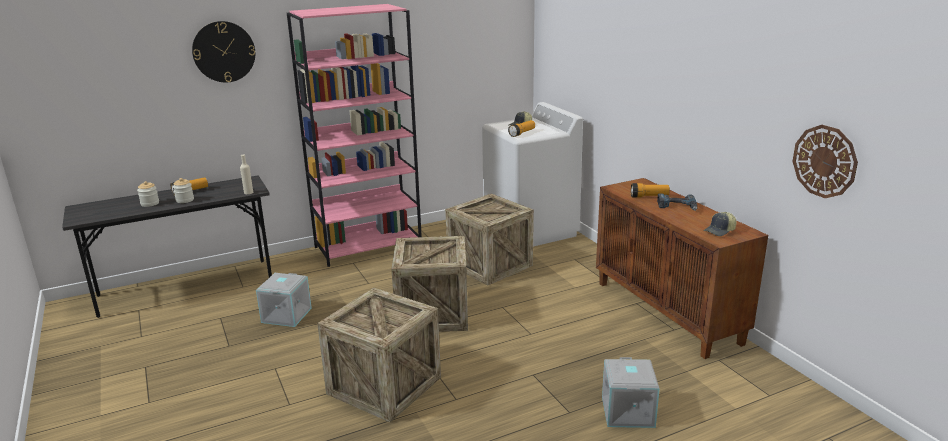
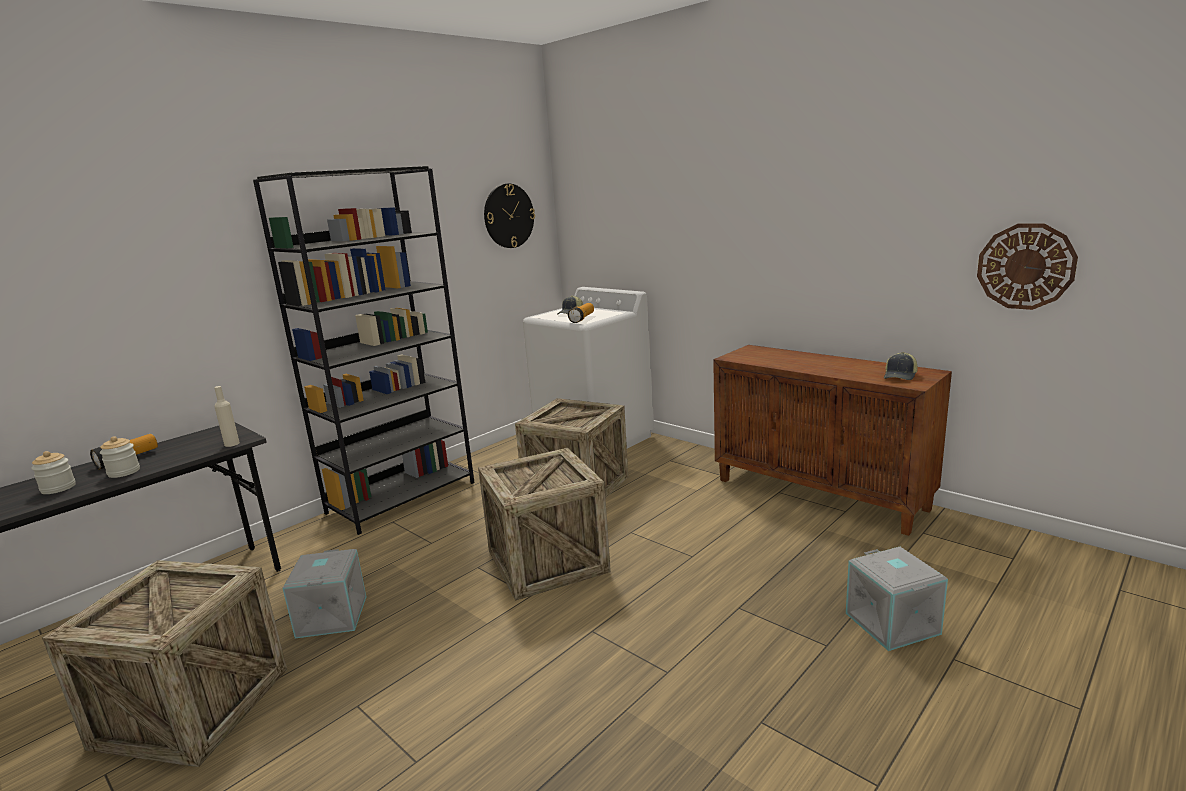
camera: 20 degrees left, 5 degrees down
(224, 52) = (160, 238): wall clock -> wall clock (508, 216)
(368, 246) = (402, 497): pink bookcase -> black bookcase
(384, 385) = (550, 682): crate -> crate (192, 707)
(649, 196) = (779, 359): flashlight -> none
(677, 206) = (822, 363): power drill -> none

